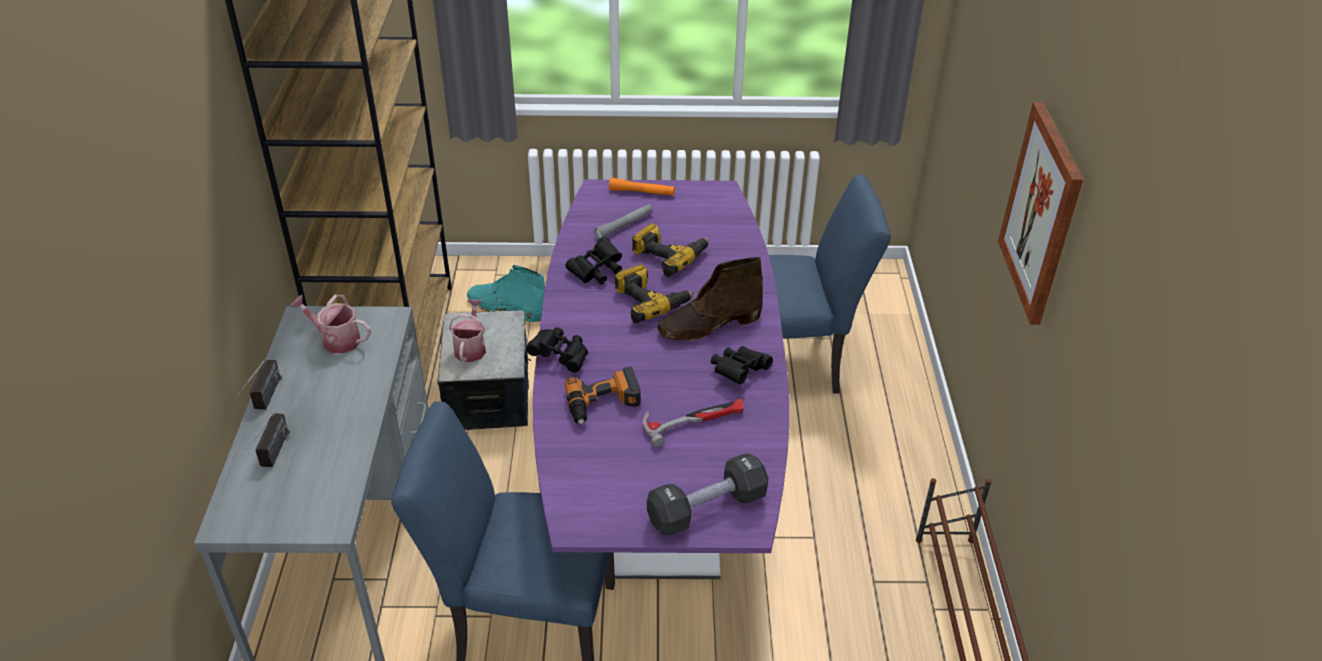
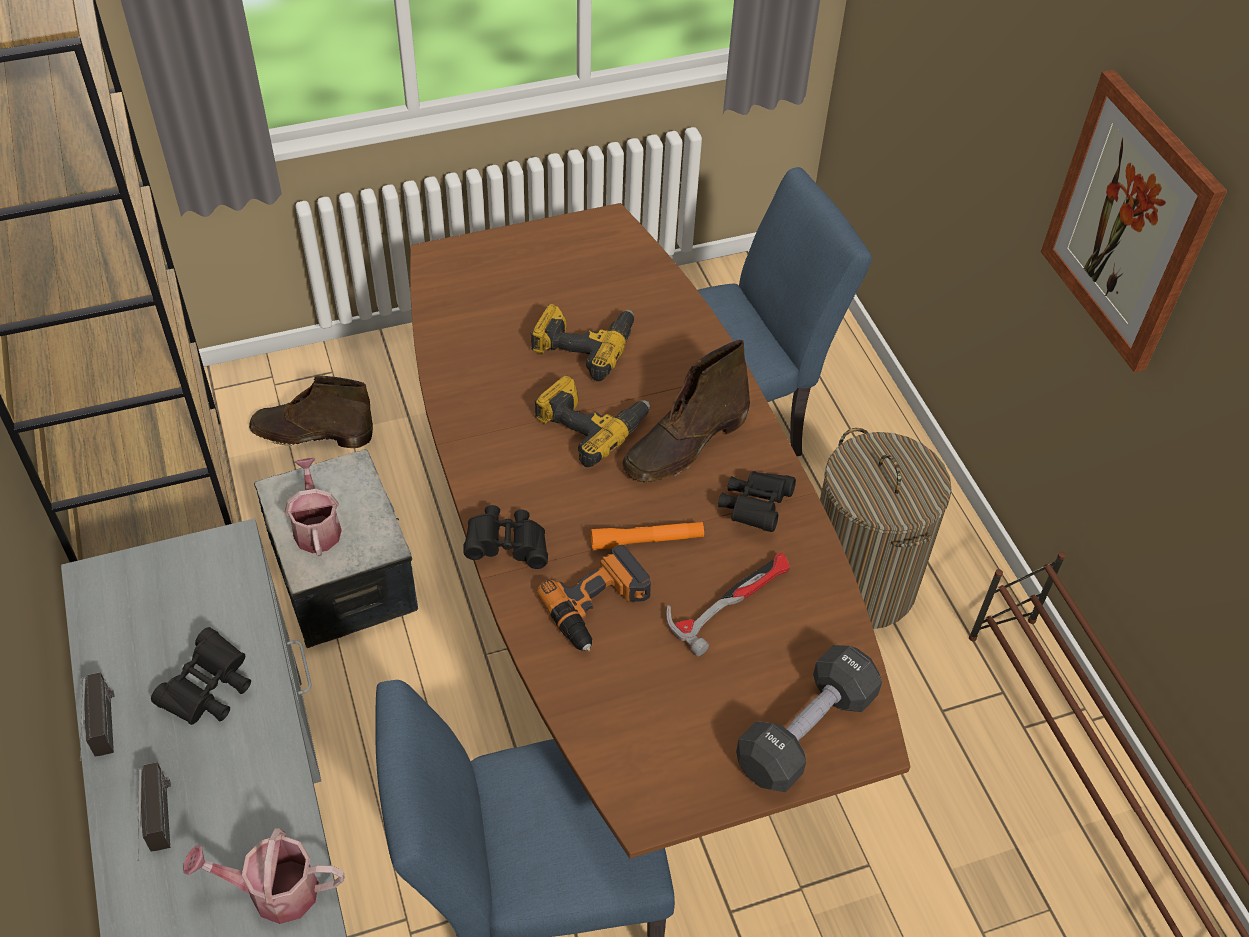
camera: 20 degrees left, 10 degrees up
(336, 339) = (166, 603): watering can -> watering can (274, 891)
(506, 307) = (311, 433): turquoise boot -> brown boot
(597, 271) = (496, 394): black binoculars -> black binoculars (209, 691)
(624, 226) = (501, 310): grey flashlight -> none
(642, 192) = (501, 249): orange flashlight -> orange flashlight (647, 540)
(658, 468) = (618, 626): purple dining table -> brown dining table
(846, 484) = (859, 583): none -> laundry basket

